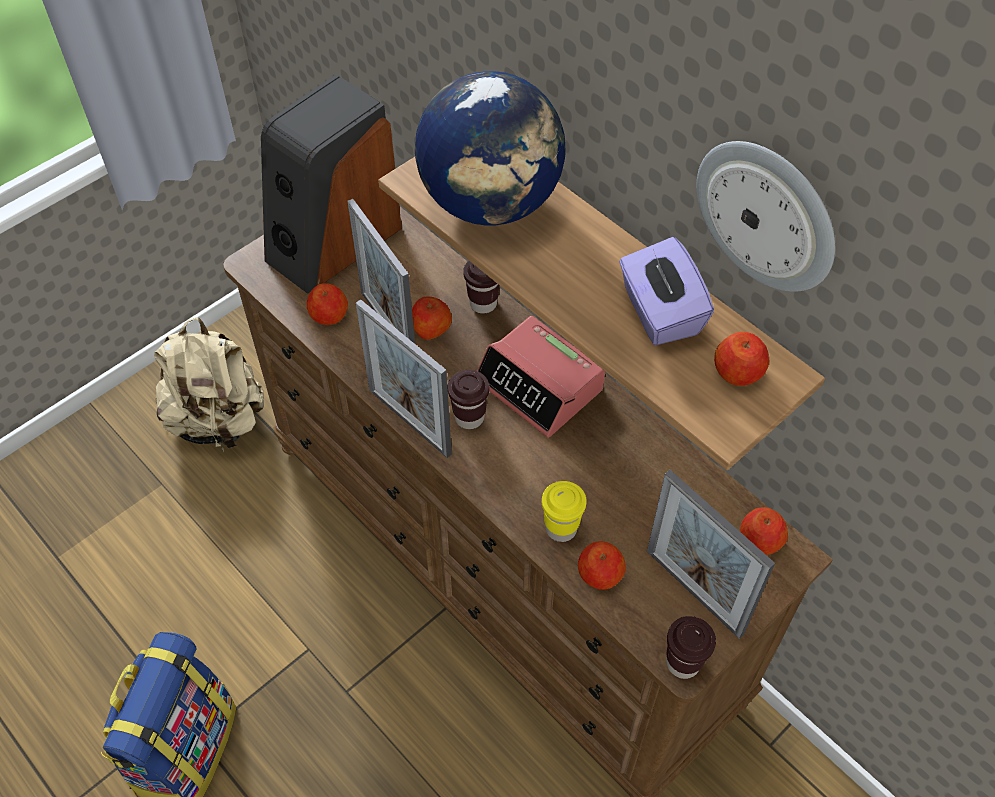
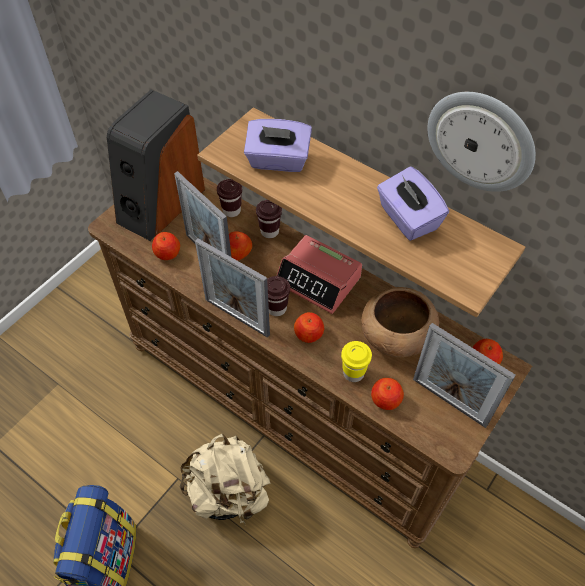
camera: 10 degrees left, 0 degrees up
(218, 420) = (89, 335): beige backpack -> beige backpack (228, 492)
(491, 203) = (278, 161): globe -> purple tissue box
(635, 483) = (395, 335): none -> brown bowl
(683, 663) = (453, 450): brown cup -> brown cup (231, 211)
(738, 372) = (469, 251): apple -> apple (309, 334)

